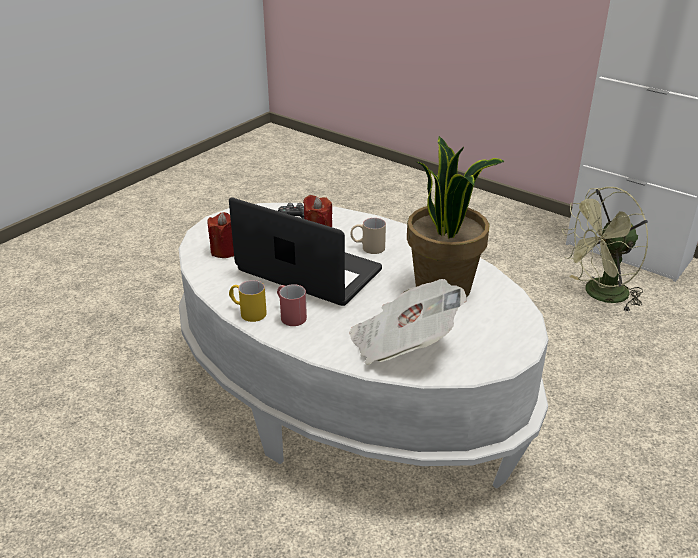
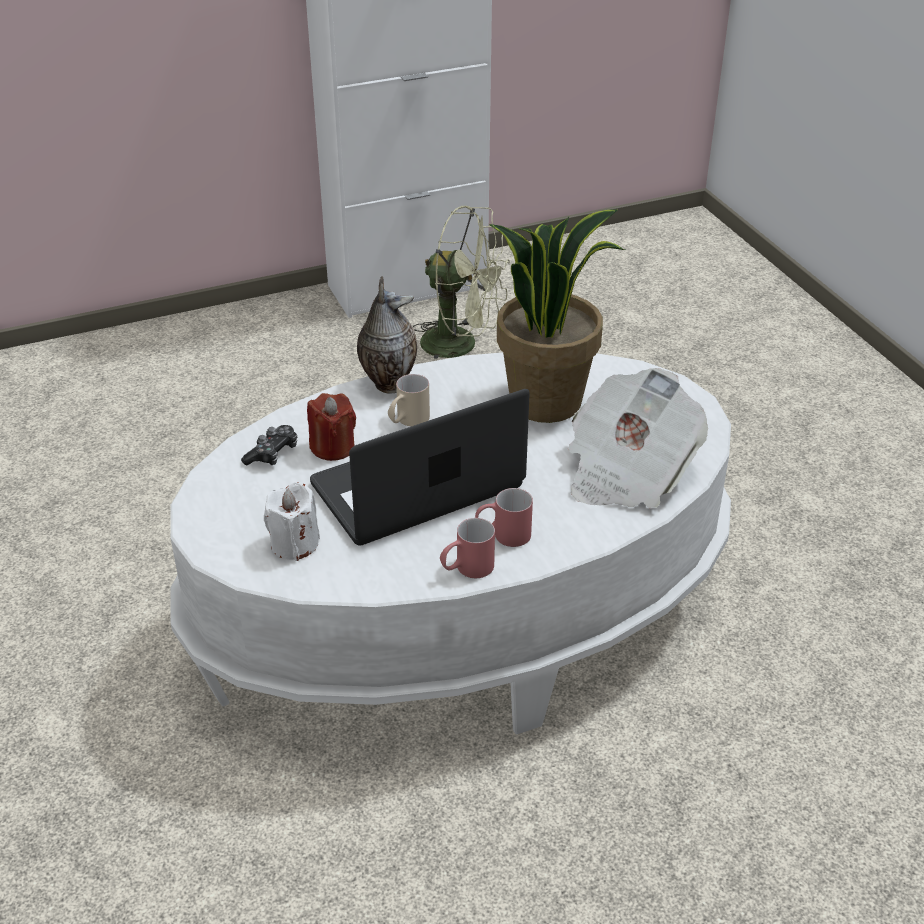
camera: 60 degrees left, 5 degrees up
(225, 251) = (294, 544): red candle -> white candle
(248, 312) = (466, 569): yellow mug -> red mug
(397, 229) = (388, 383): none -> vase
(599, 295) = (461, 345): green fan -> green fan turned 75 degrees counterclockwise

